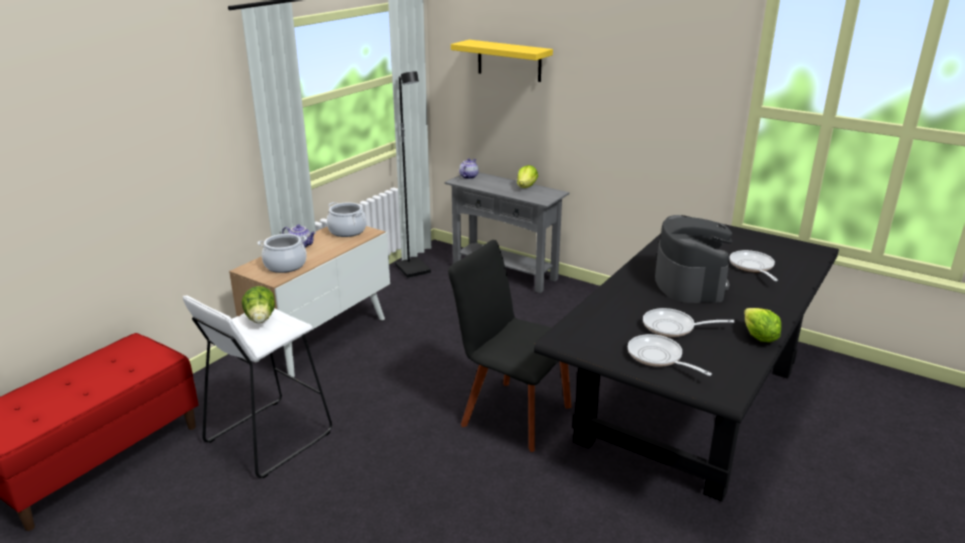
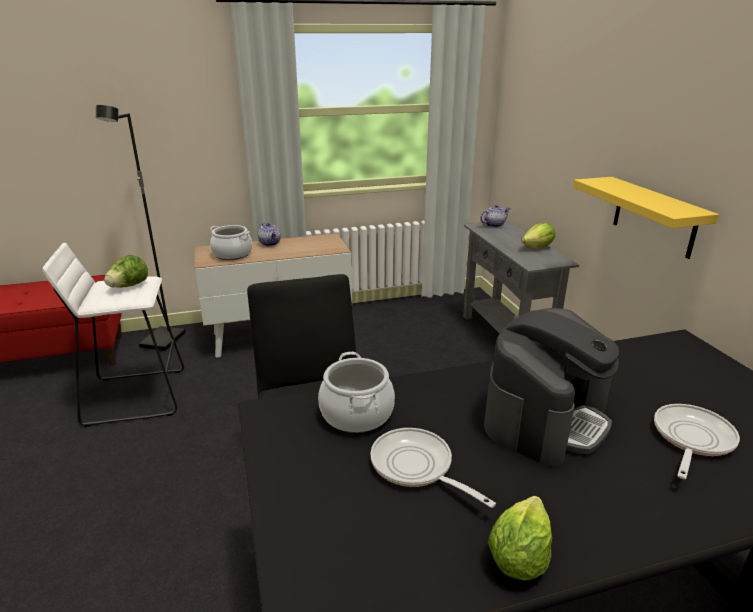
camera: 40 degrees right, 0 degrees up
(347, 231) = (322, 243): cooking pot -> cooking pot (356, 414)
(414, 269) = (426, 306): black floor lamp -> black floor lamp (163, 341)
(509, 60) = (554, 95): yellow shelf -> yellow shelf (654, 217)
(658, 357) = (322, 498): frying pan -> none

